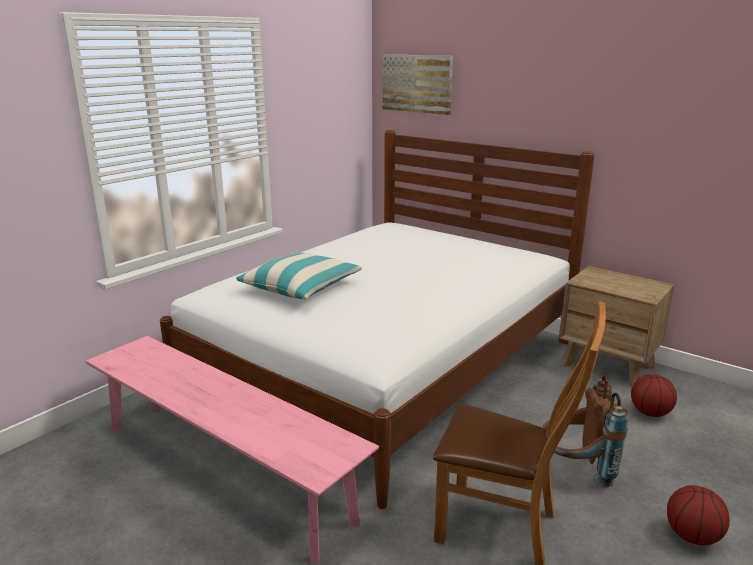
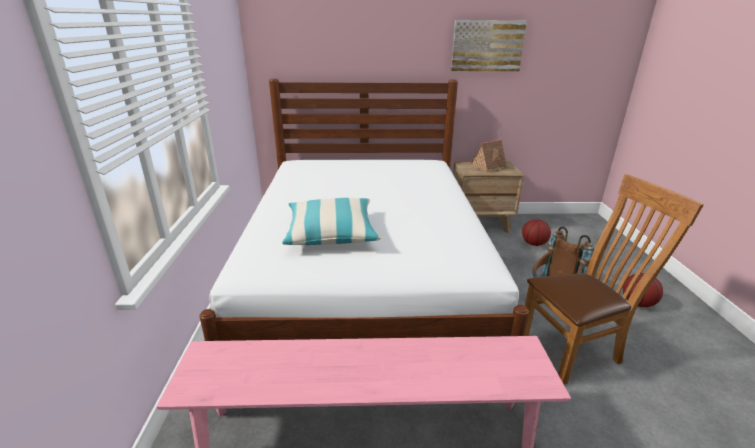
camera: 40 degrees left, 5 degrees up
(417, 83) = (294, 34): picture -> picture (487, 46)
(625, 283) = (489, 167): none -> toy house

